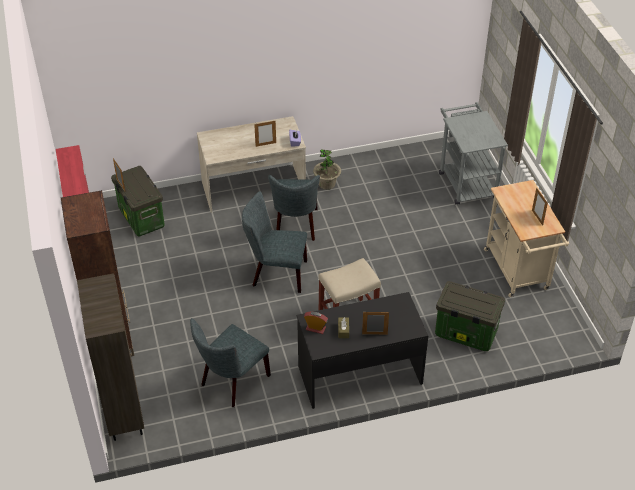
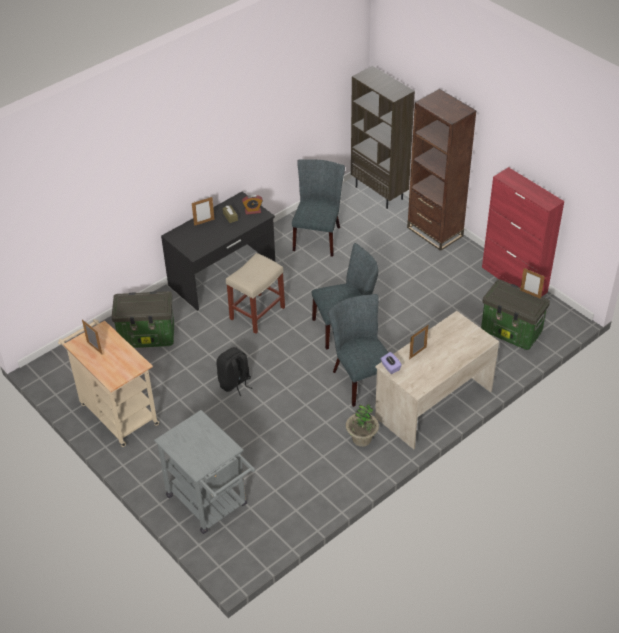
camera: 155 degrees right, 0 degrees up
(403, 260) = (235, 383): none -> black backpack

